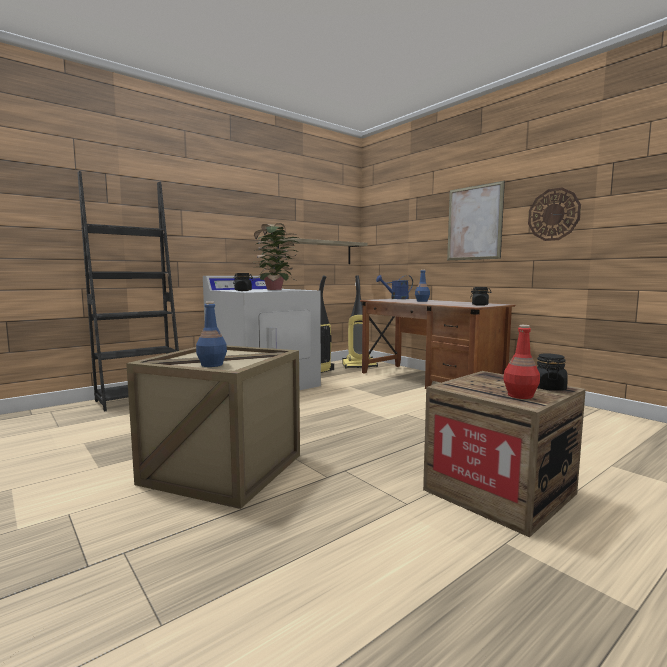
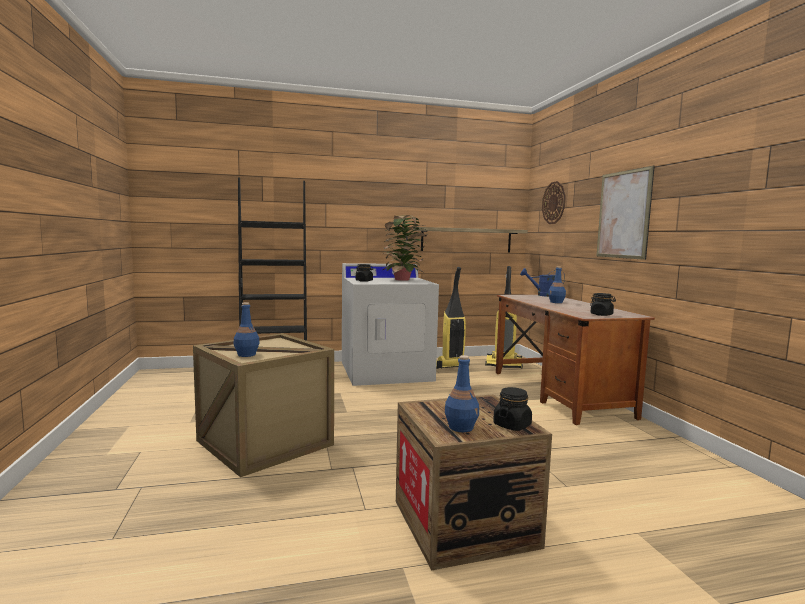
camera: 25 degrees right, 0 degrees up
(520, 395) = (461, 427): red bottle -> blue bottle
(553, 214) = (701, 210): wall clock -> wall clock (554, 203)

